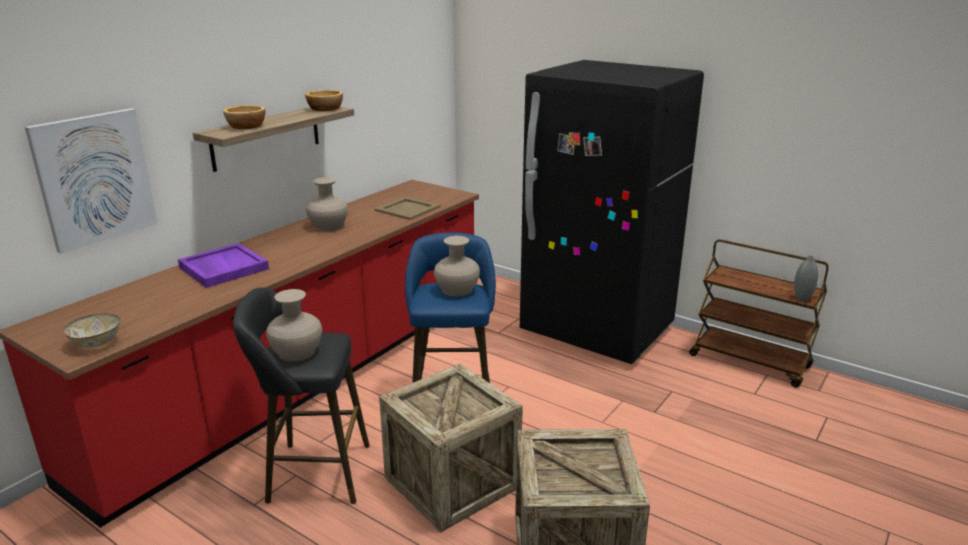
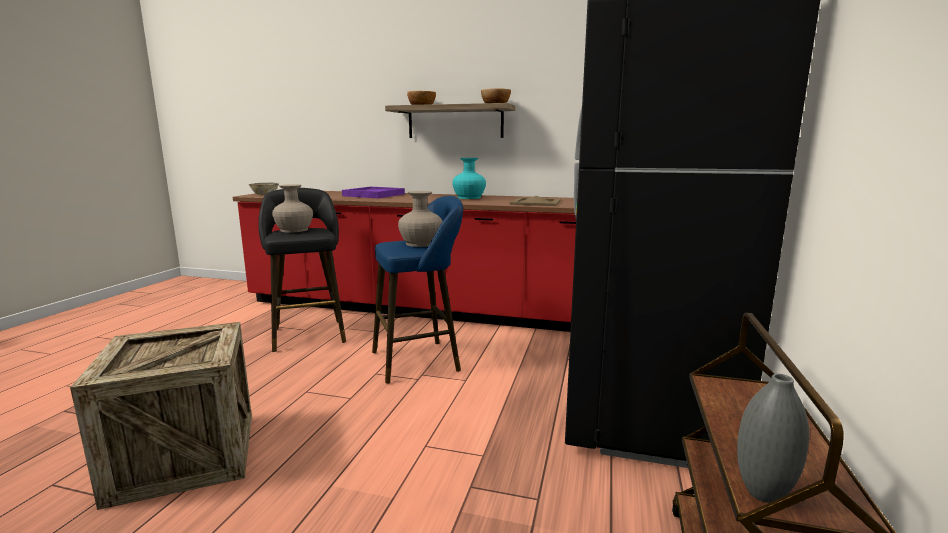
camera: 70 degrees right, 10 degrees down
(94, 178) = (338, 123): picture -> none
(328, 226) = (469, 197): beige vase -> turquoise vase
(451, 482) = (299, 380): crate -> none

